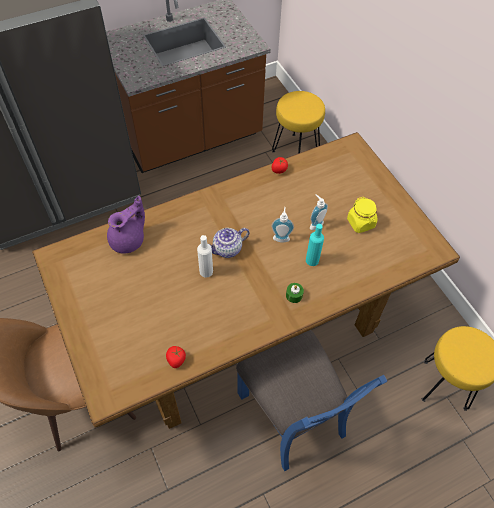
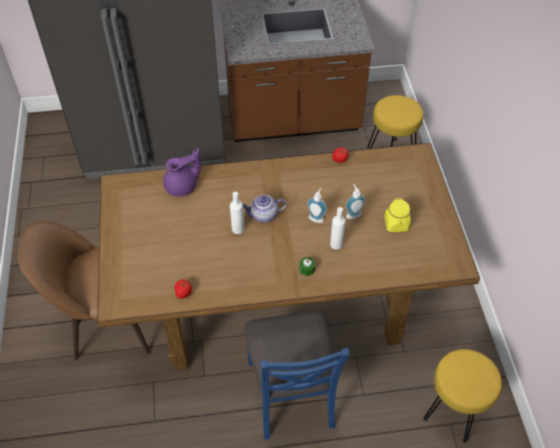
camera: 20 degrees right, 5 degrees down
(312, 260) = (336, 244): turquoise bottle -> white bottle

